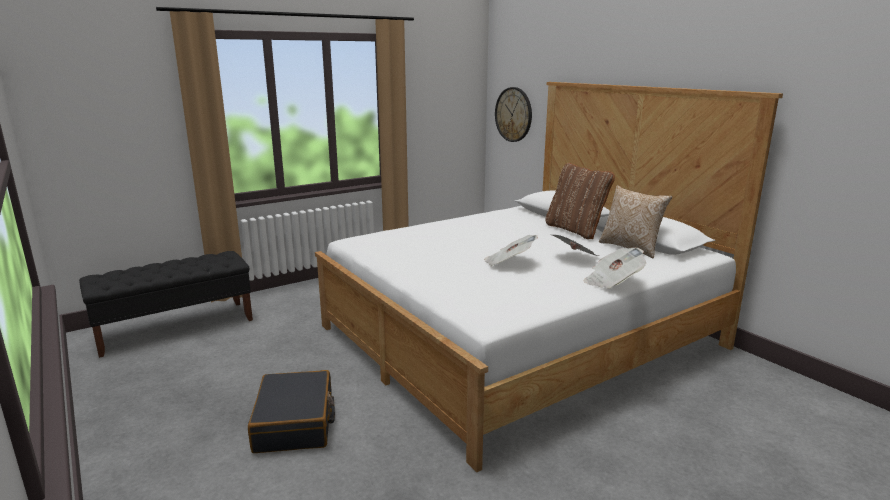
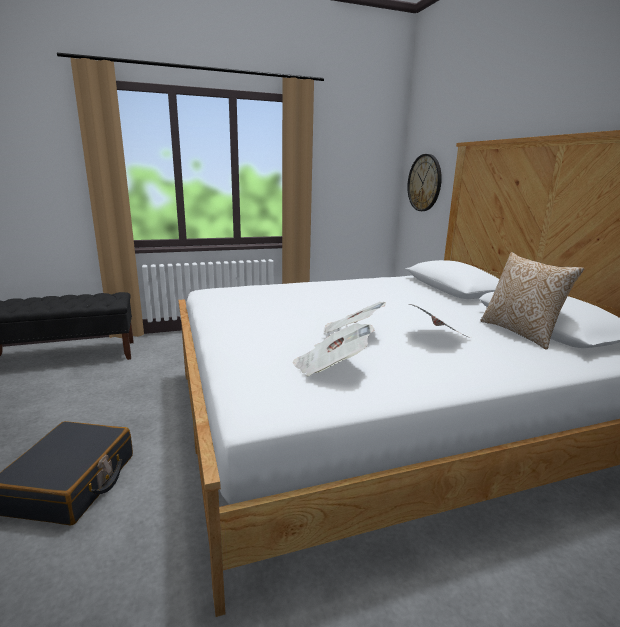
camera: 15 degrees right, 0 degrees up
(575, 230) = (459, 305): brown pillow -> none
(612, 282) = (471, 376): newspaper -> newspaper (330, 367)

